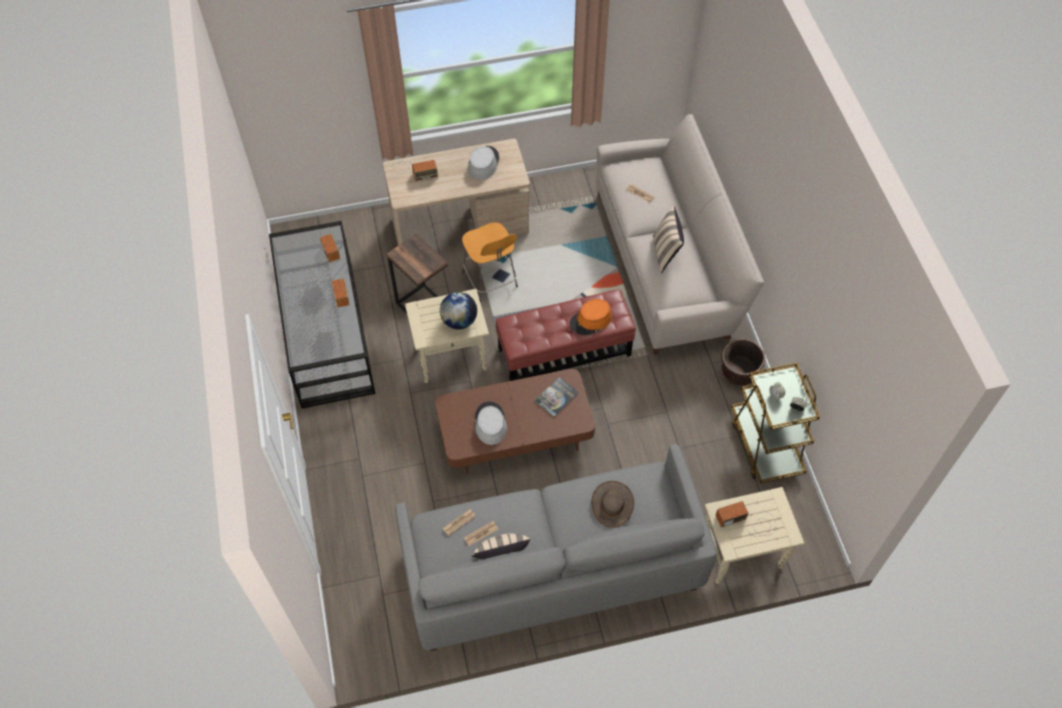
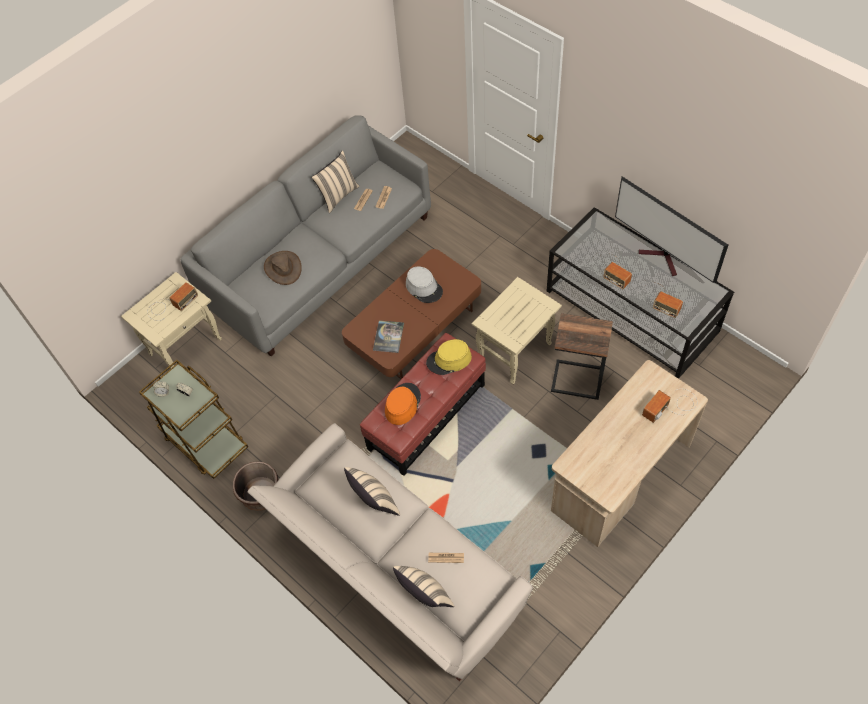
camera: 150 degrees right, 0 degrees up
(288, 290) = (663, 259): none -> television
(459, 321) = (504, 318): globe -> none
(483, 163) = (615, 460): grey hat -> none
(490, 281) = (543, 440): orange stool -> none
(526, 332) = (449, 360): none -> yellow hat
(670, 183) = (425, 596): none -> beige pillow

